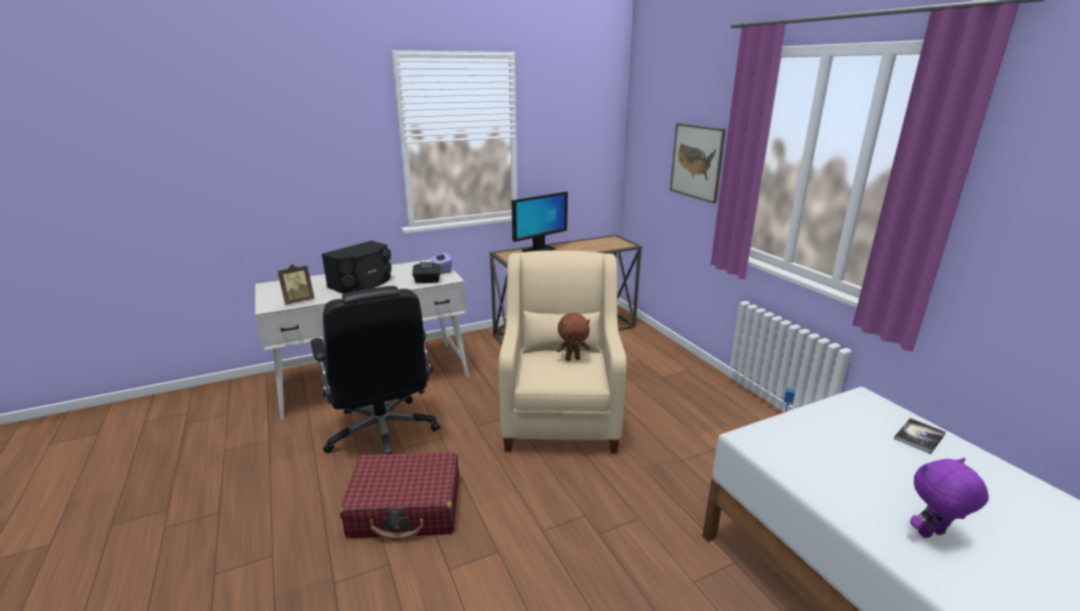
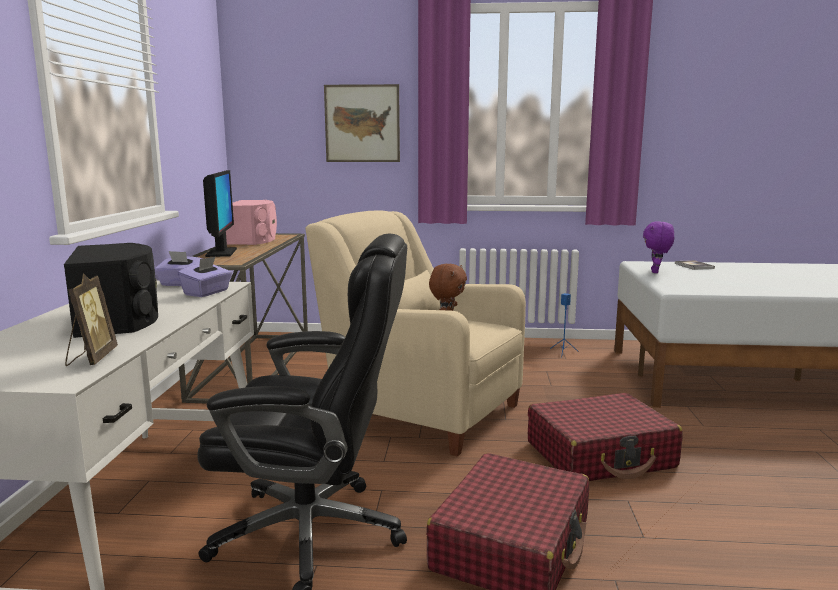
camera: 60 degrees left, 10 degrees down
(427, 281) = (207, 293): black tissue box -> purple tissue box
(563, 521) = (600, 455): none -> red suitcase
(593, 243) = (254, 240): none -> pink speaker
(932, 535) = (797, 285): purple plush toy -> purple plush toy (656, 272)

